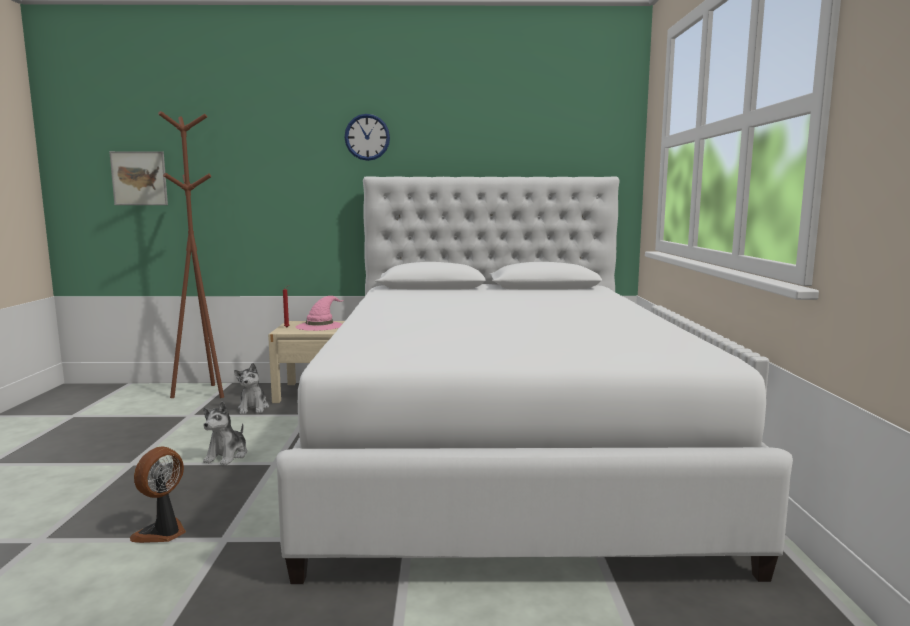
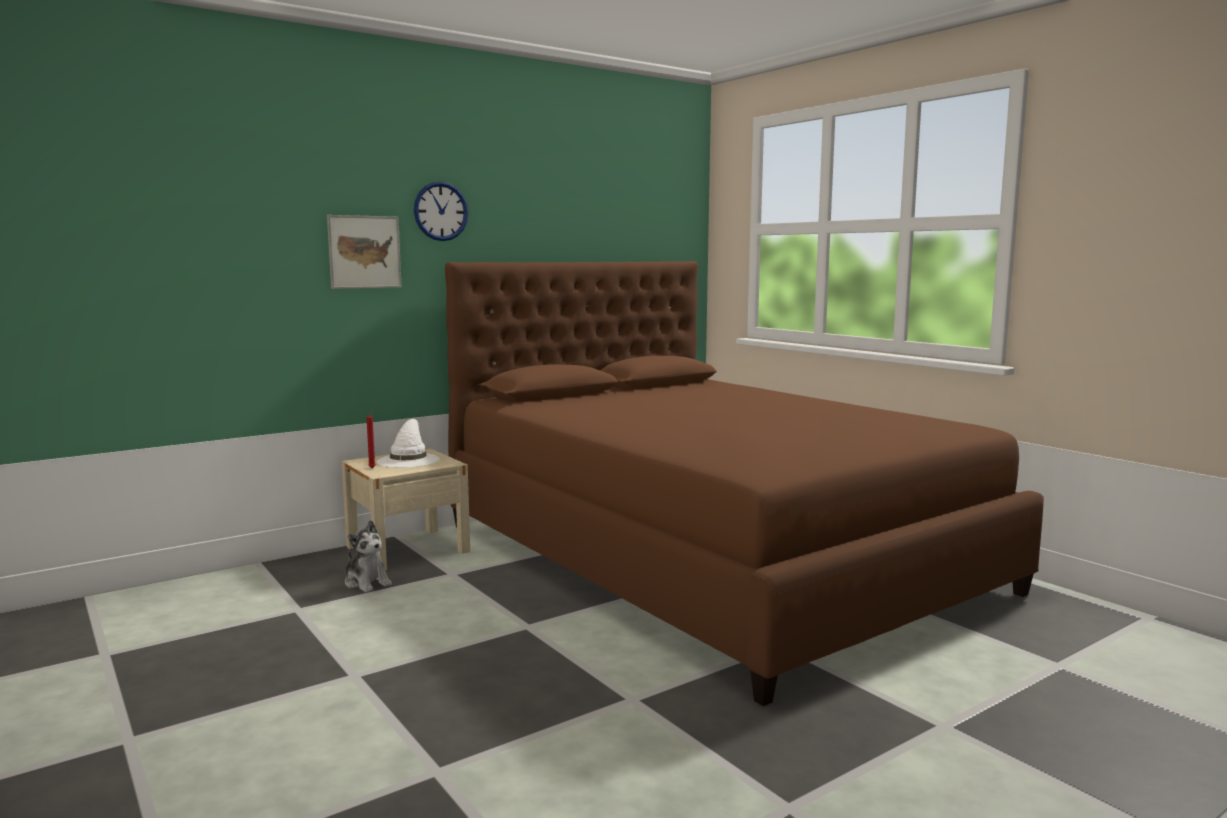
camera: 35 degrees left, 0 degrees up
(139, 178) = (104, 266): picture -> picture (364, 252)
(163, 533) = (561, 716): fan -> none
(203, 393) = (250, 582): brown clothes rack -> none
(227, 456) = (457, 635): plush toy -> none
(320, 326) = (408, 460): pink hat -> white hat
(503, 447) = (710, 556): white bed -> brown bed

